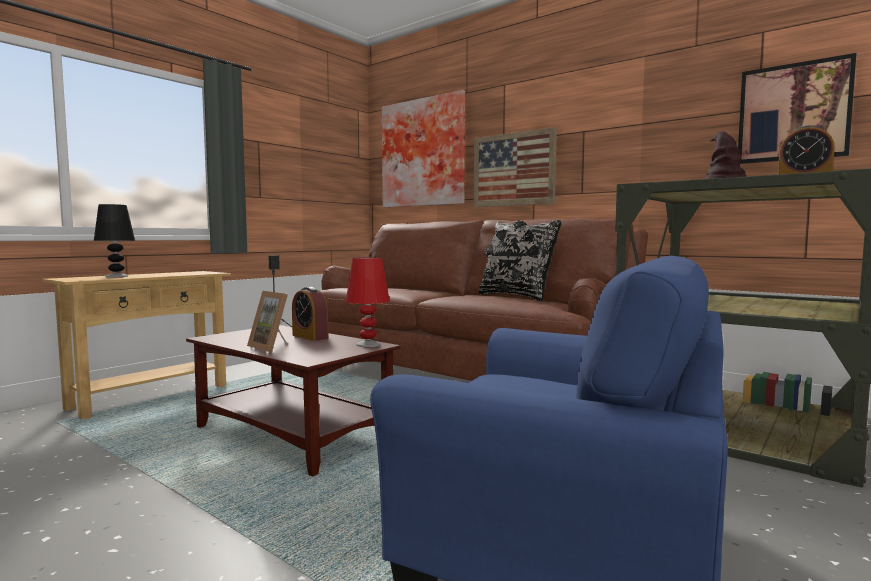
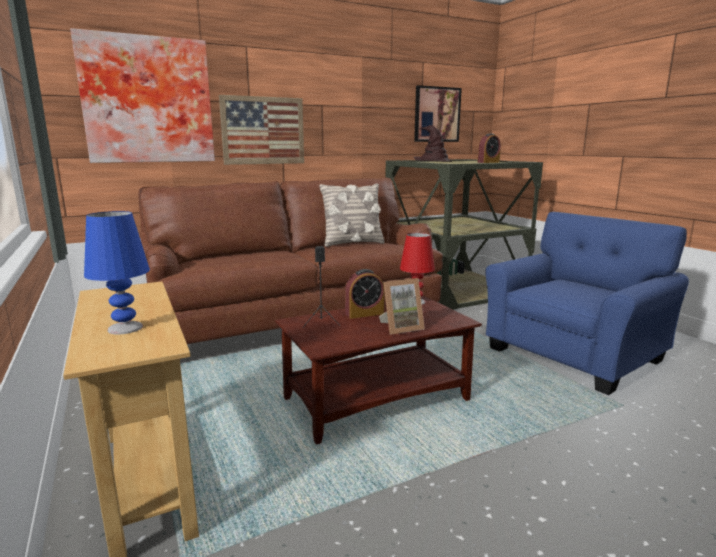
camera: 65 degrees left, 10 degrees up
(116, 276) = (125, 328): black table lamp -> blue table lamp
(515, 297) = (352, 243): black pillow -> beige pillow

